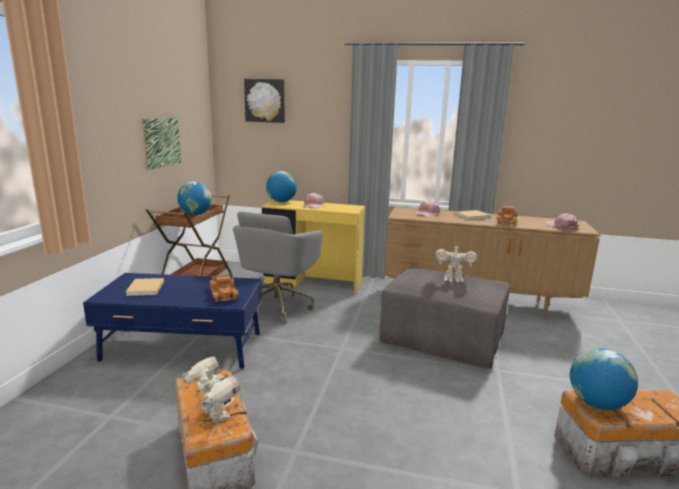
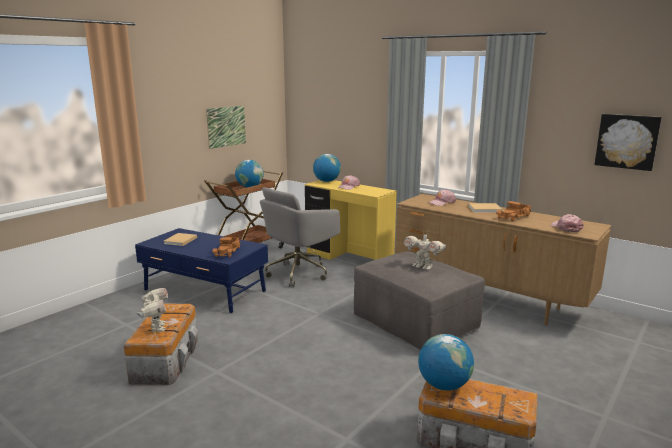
camera: 25 degrees right, 0 degrees up
(265, 100) = (324, 89): picture -> picture (627, 141)

